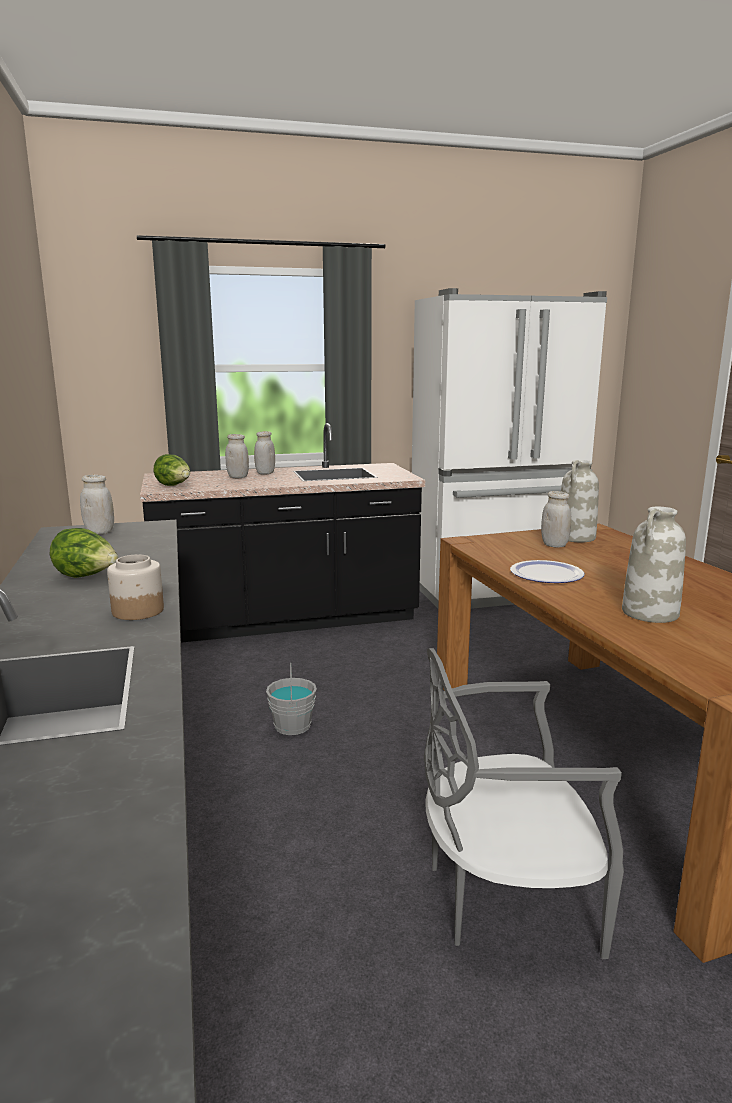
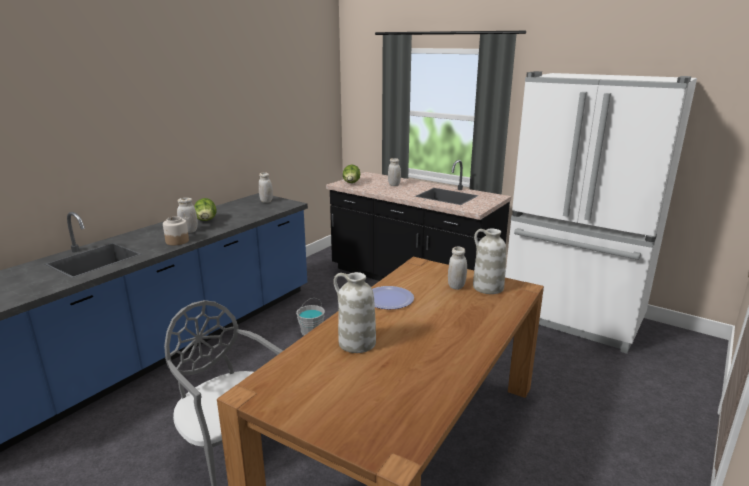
camera: 50 degrees right, 5 degrees up
(265, 473) = (414, 185): white jar -> white jar (189, 231)

